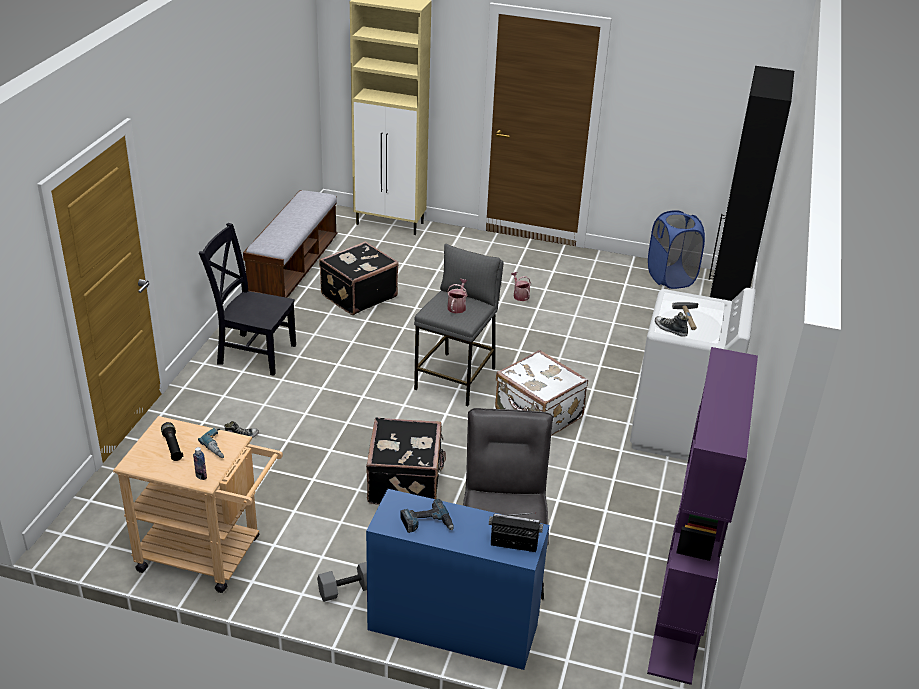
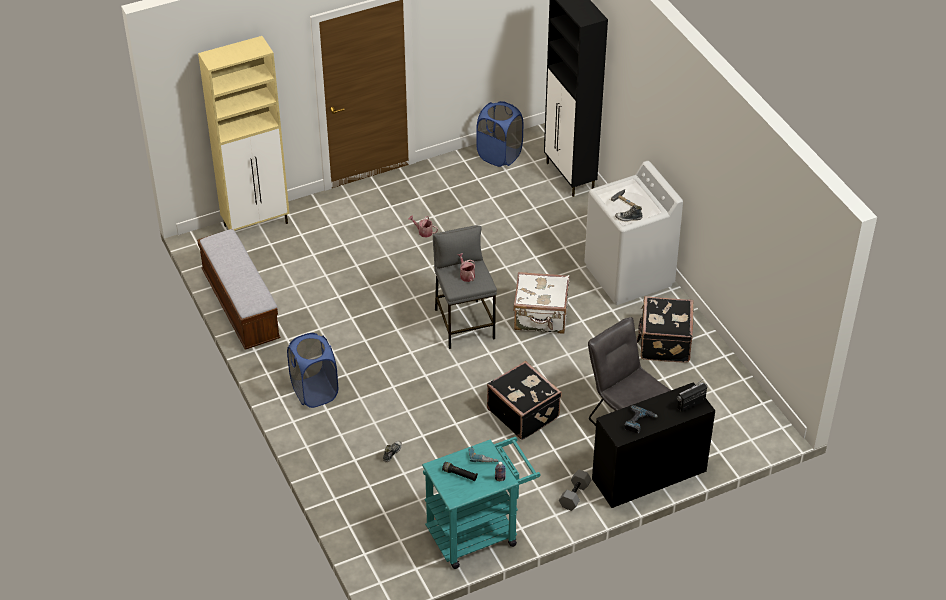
camera: 40 degrees left, 10 degrees up
(209, 556) = (479, 532): beige cart -> turquoise cart
(254, 353) = (314, 392): black chair -> blue laundry basket
(358, 295) = (319, 301): black suitcase -> black suitcase (664, 343)
(452, 627) = (649, 475): blue desk -> black desk
(679, 621) = (746, 393): purple bookcase -> none

